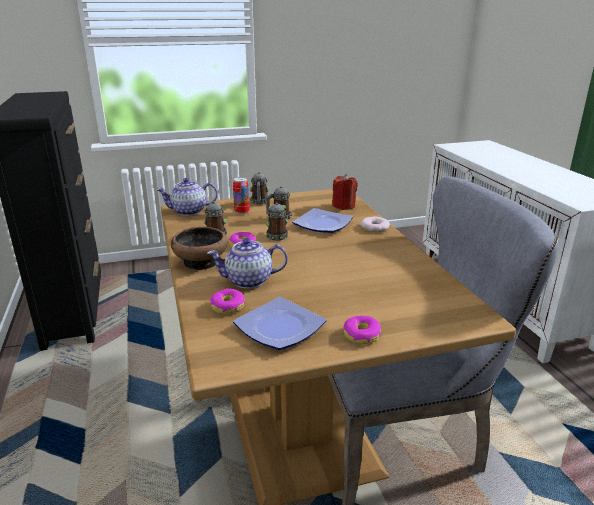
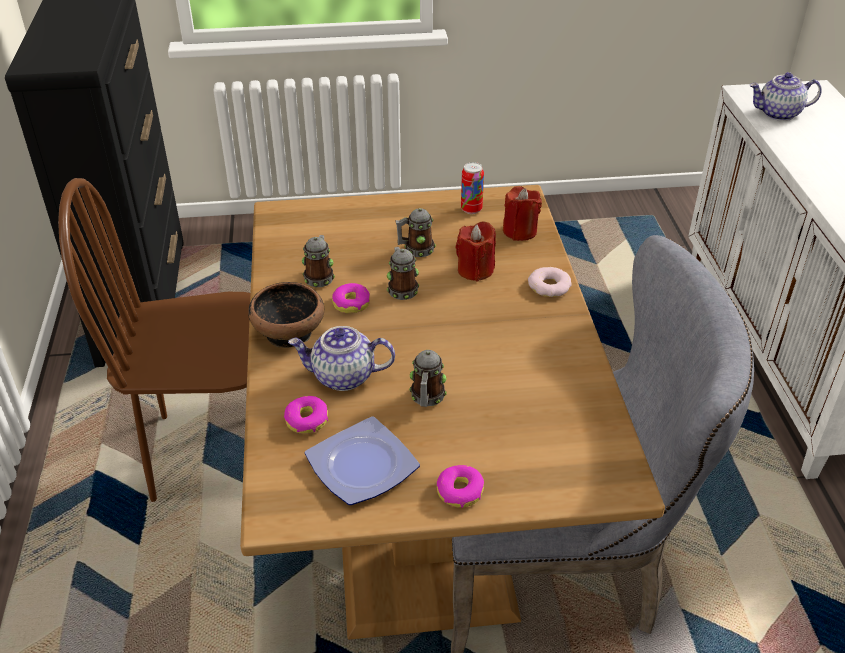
camera: 10 degrees right, 15 degrees up
(136, 394) = (216, 452): none -> brown chair
(189, 211) = (291, 221): teapot -> teapot (778, 114)
(242, 212) = (366, 231): can -> can (471, 209)
(259, 202) = (397, 210): mug -> mug (427, 398)
(322, 224) = (475, 270): plate -> red candle

